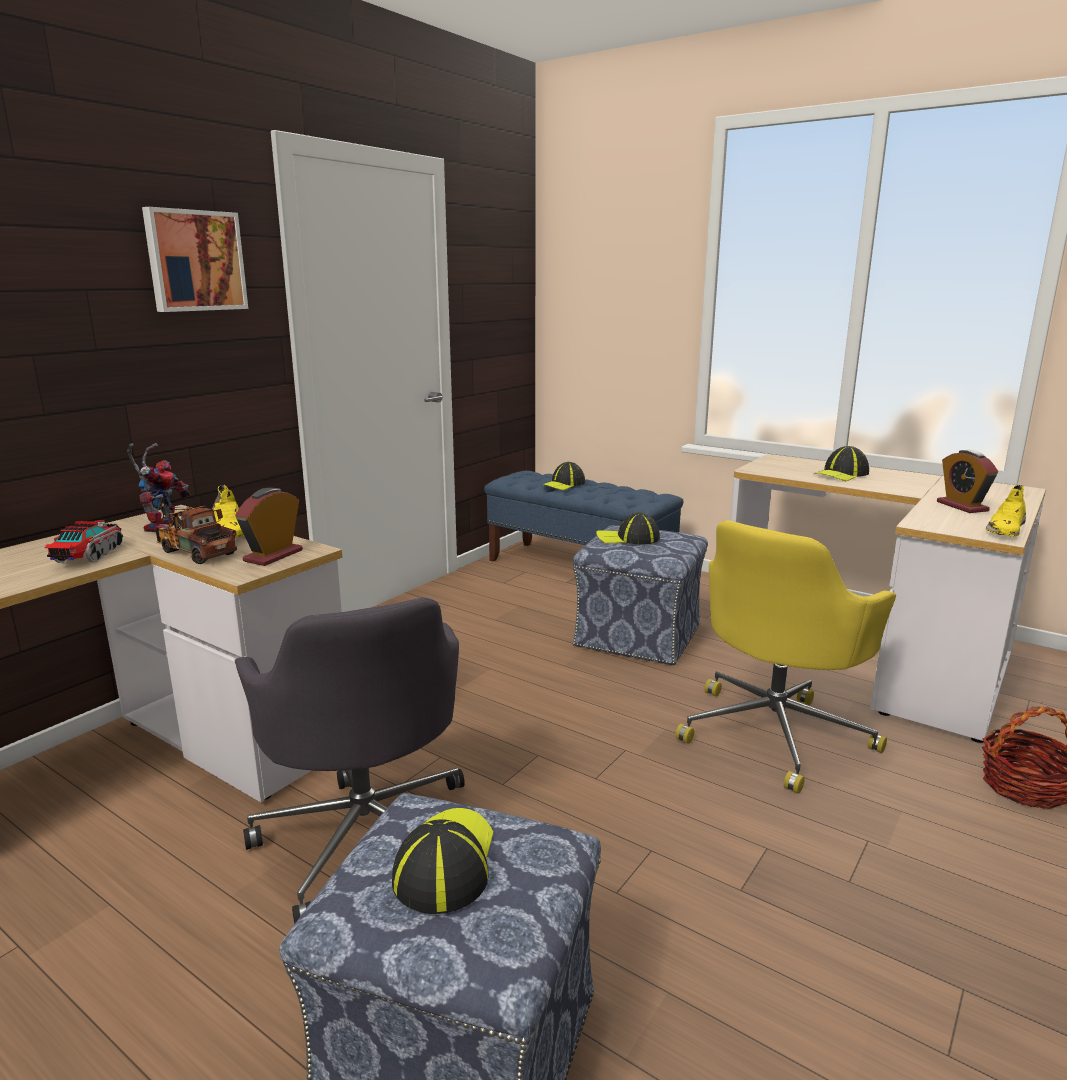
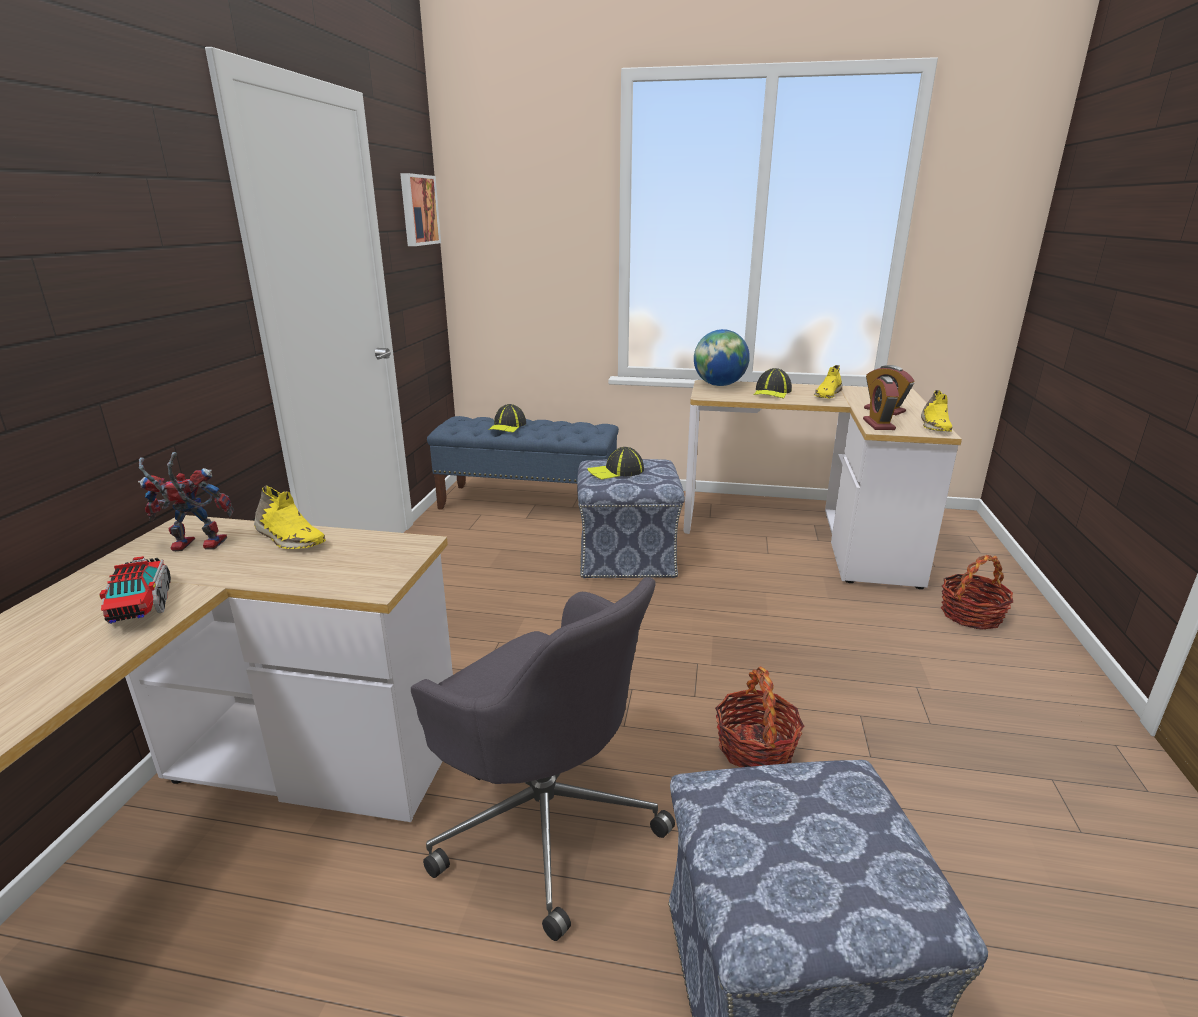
camera: 25 degrees left, 5 degrees up
(163, 526) = (193, 546): toy robot -> toy robot turned 75 degrees counterclockwise
(194, 551) = (279, 572): toy truck -> none
(195, 261) = (151, 213): picture -> picture (418, 210)
(273, 556) = (382, 559): alarm clock -> alarm clock (878, 424)
(445, 863) = (798, 832): cap -> none
(616, 842) = (755, 748): none -> basket
(775, 732) = (792, 616): yellow office chair -> none
(787, 461) = (719, 385): none -> globe
(909, 483) = (827, 395): none -> yellow shoe

